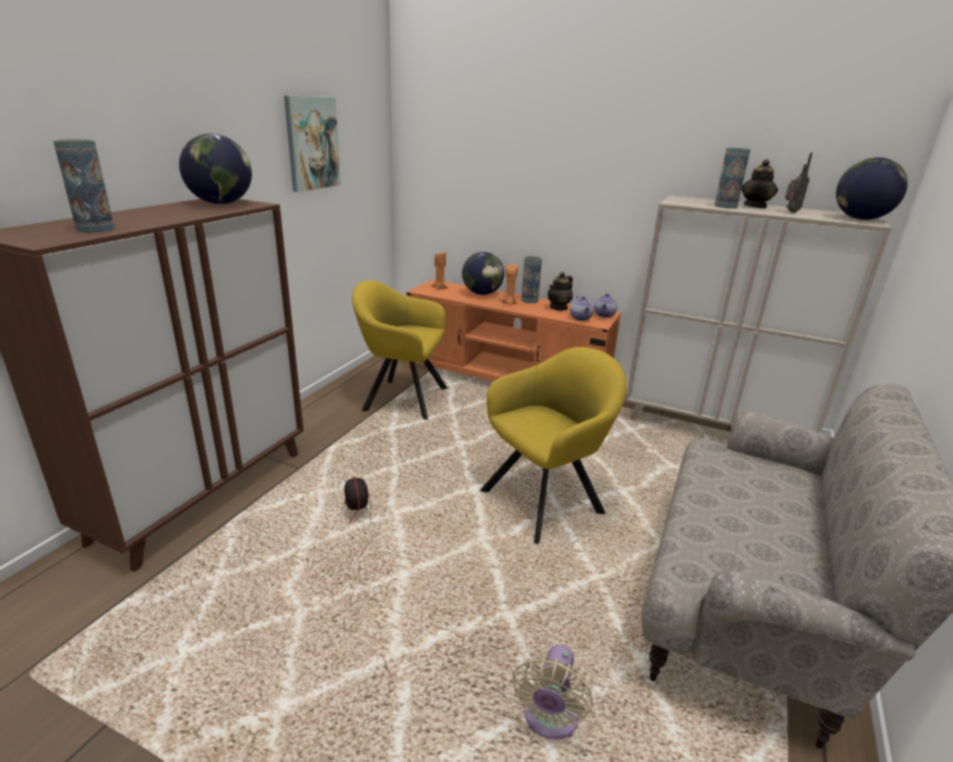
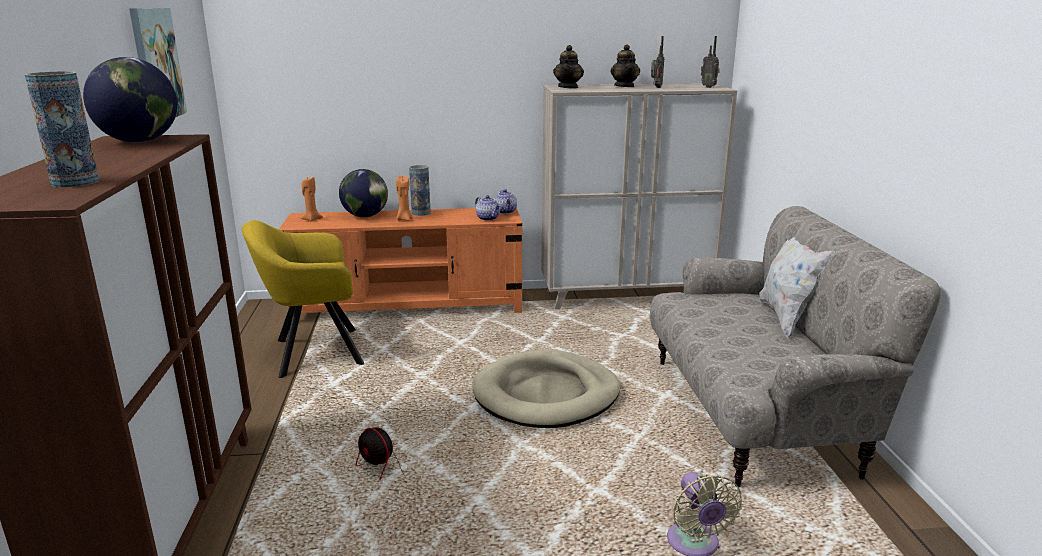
camera: 30 degrees left, 5 degrees down
(547, 500) = (546, 395): yellow armchair -> beige dog bed
(559, 307) = (457, 213): teapot -> teapot (568, 87)
(725, 206) = (605, 89): vase -> none
(824, 515) = (787, 318): none -> white pillow
(861, 219) = (709, 87): globe -> radio

